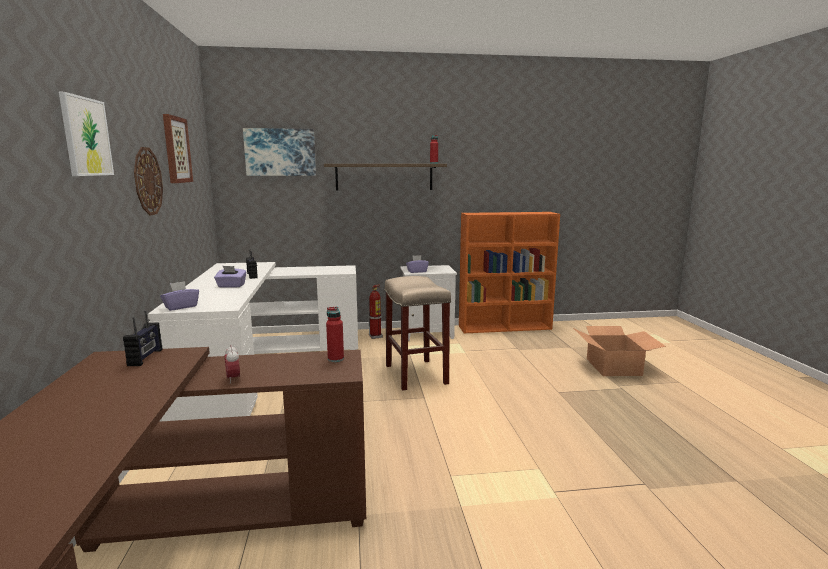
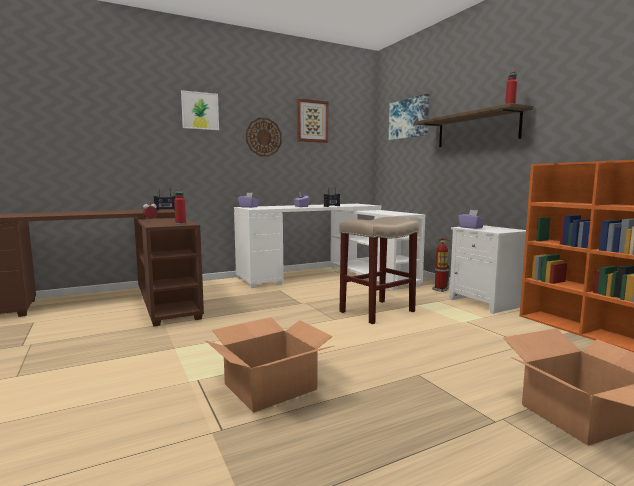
camera: 70 degrees right, 5 degrees down
(572, 453) = (269, 386): none -> cardboard box

